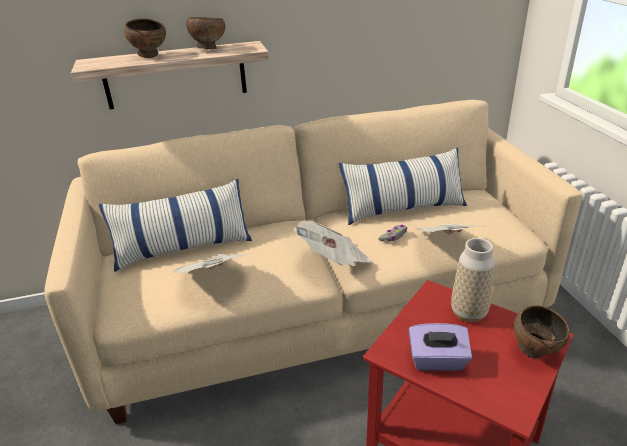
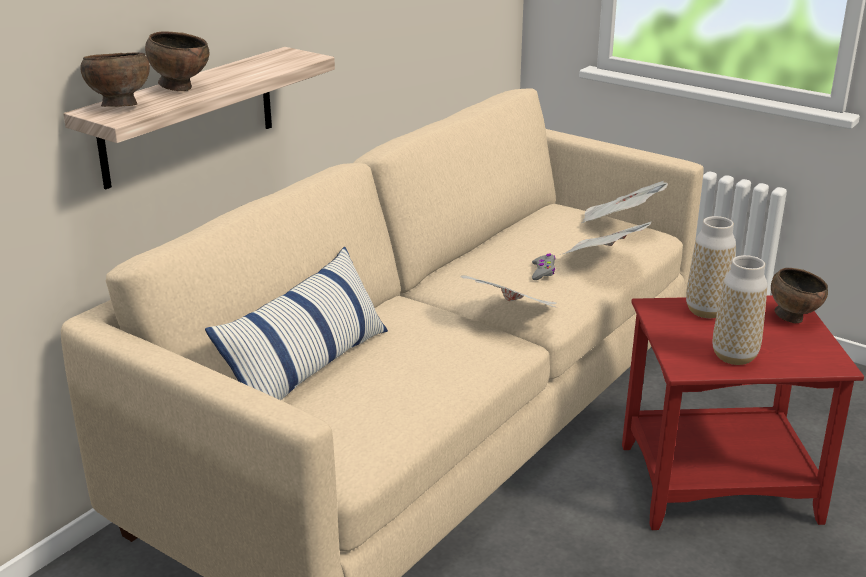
camera: 40 degrees left, 5 degrees down
(208, 49) = (244, 67): brown bowl -> brown bowl (119, 107)
(213, 278) = (409, 381): newspaper -> newspaper (619, 223)
(403, 208) = (509, 243): pillow -> none
(437, 361) = (734, 356): purple tissue box -> vase

